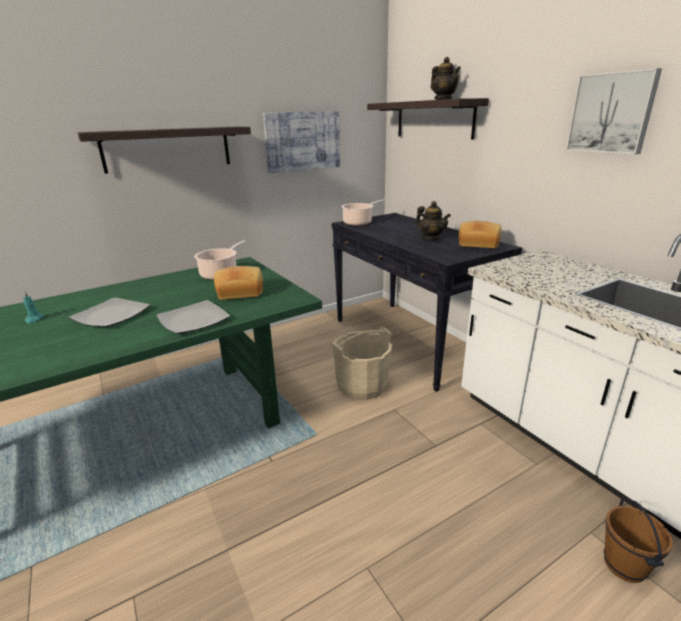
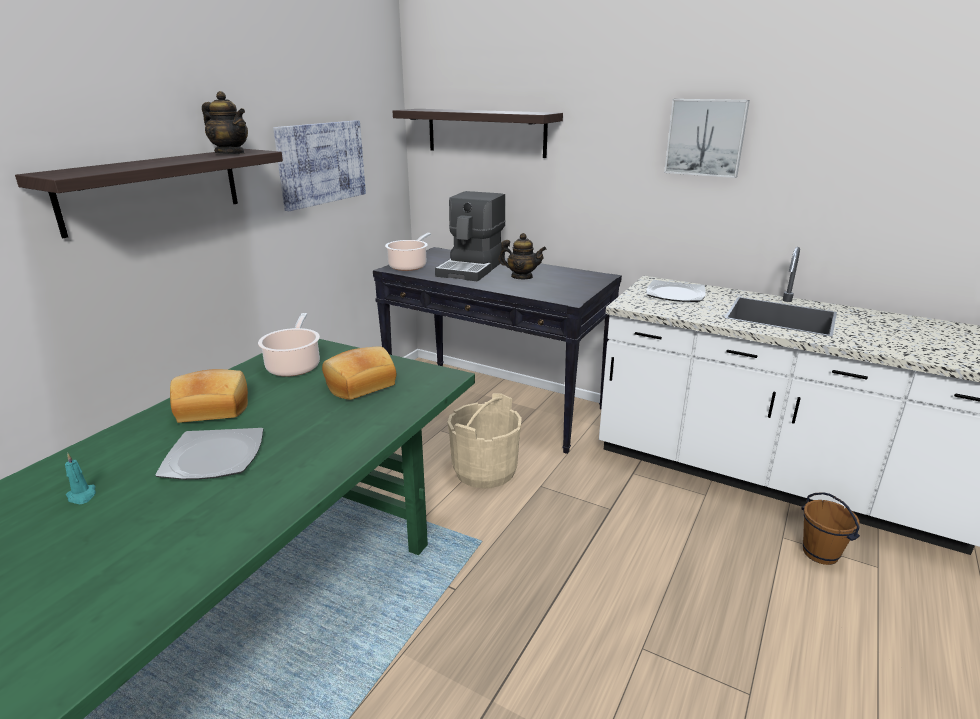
camera: 30 degrees left, 0 degrees up
(193, 320) = (348, 433): plate -> plate (674, 294)
(402, 228) = (472, 268): none -> coffee machine
(443, 100) = (504, 111): teapot -> teapot (230, 153)
(478, 244) = (577, 277): bread -> bread (213, 408)

